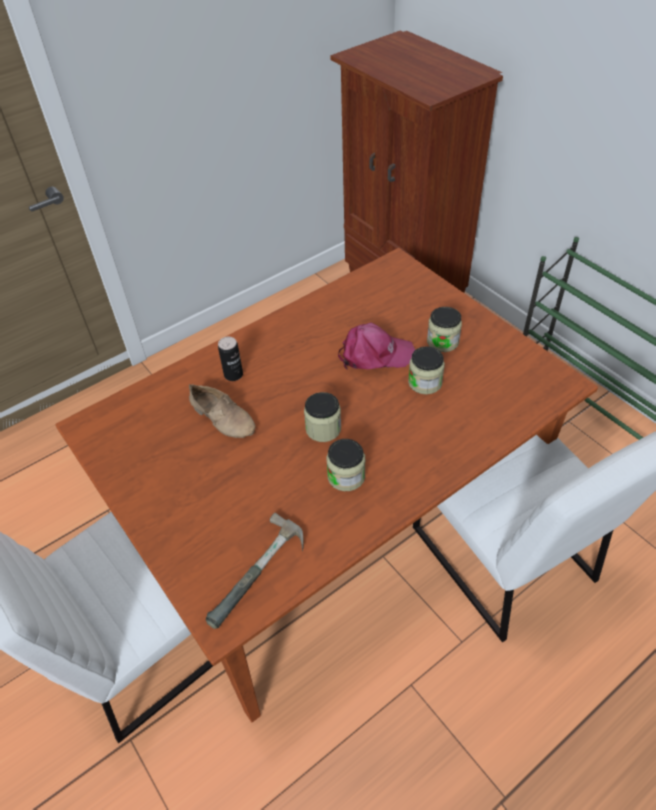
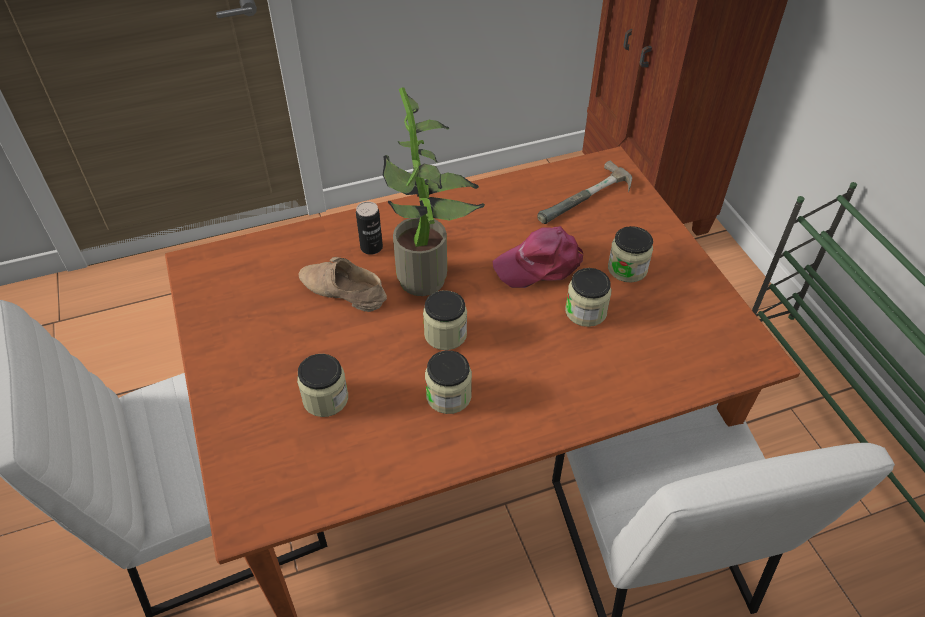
camera: 15 degrees right, 0 degrees up
(223, 416) = (341, 291): beige shoe -> beige shoe turned 150 degrees clockwise
(247, 506) = (325, 399): none -> jar
(261, 576) = (307, 481): hammer -> hammer (588, 201)
(292, 387) = (430, 278): none -> potted plant
(375, 354) = (540, 264): pink cap -> pink cap turned 150 degrees clockwise

